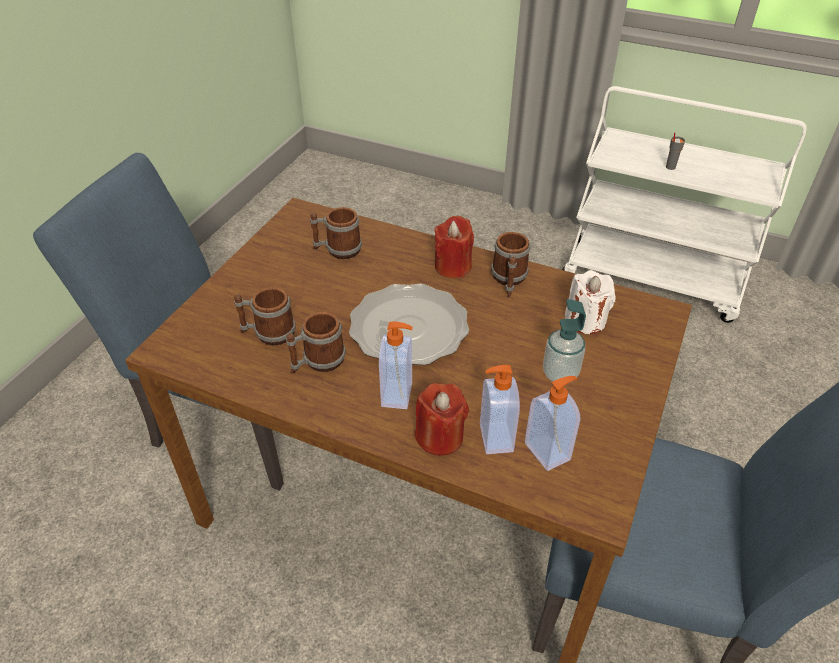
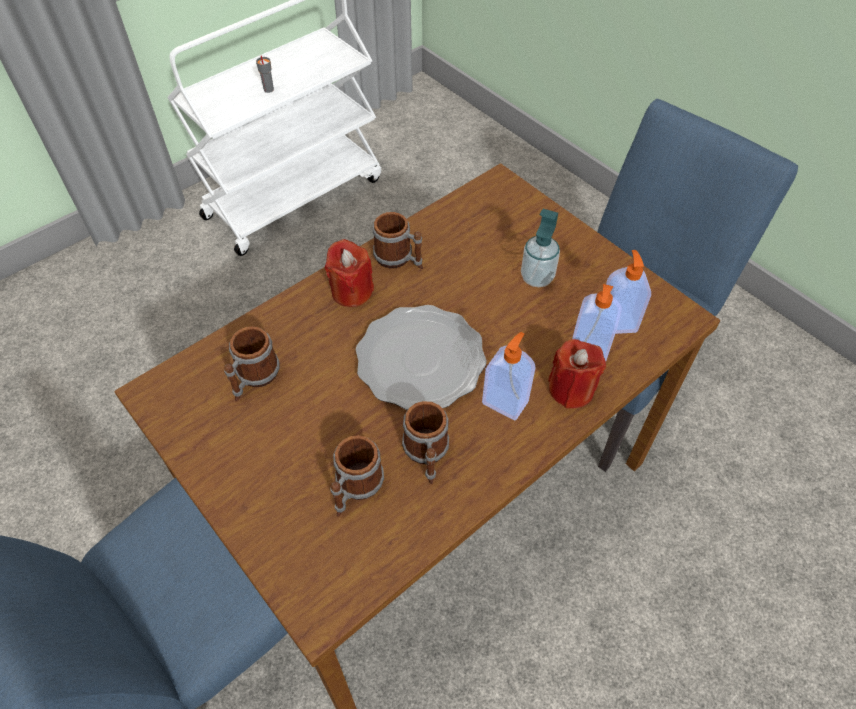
camera: 65 degrees left, 10 degrees up
(585, 320) = (483, 232): white candle -> none

